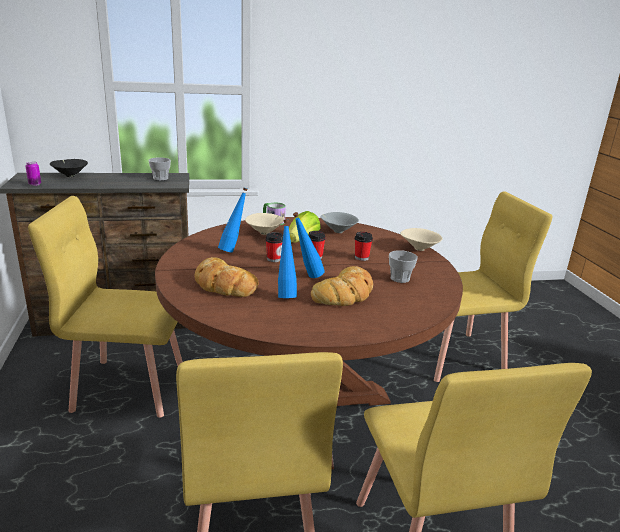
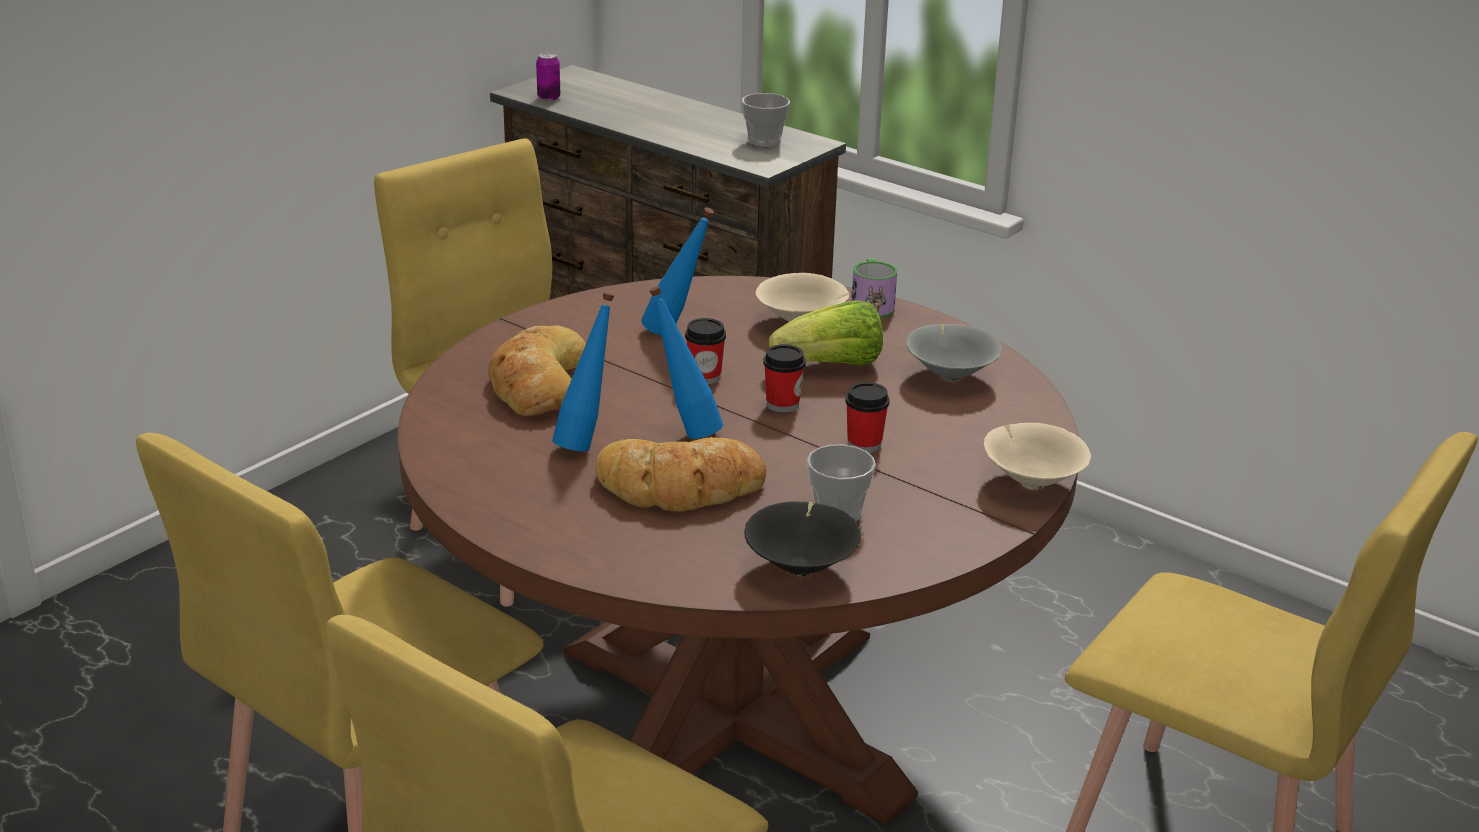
camera: 50 degrees right, 5 degrees up
(70, 176) = (632, 93): black bowl -> black bowl (802, 567)

